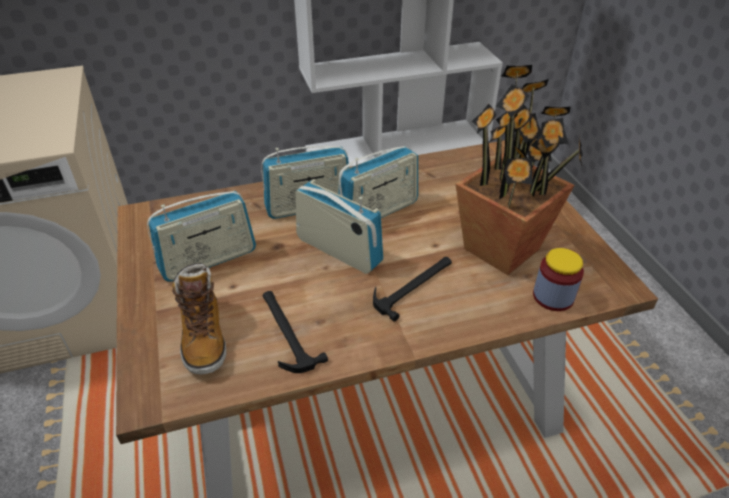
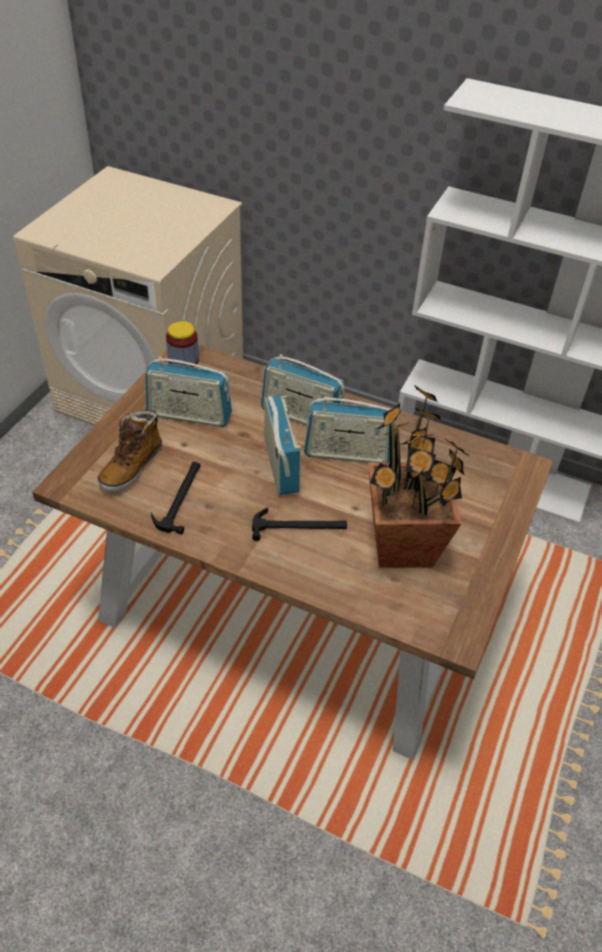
camera: 40 degrees right, 5 degrees up
(553, 297) = (390, 607): jar -> jar (183, 360)

